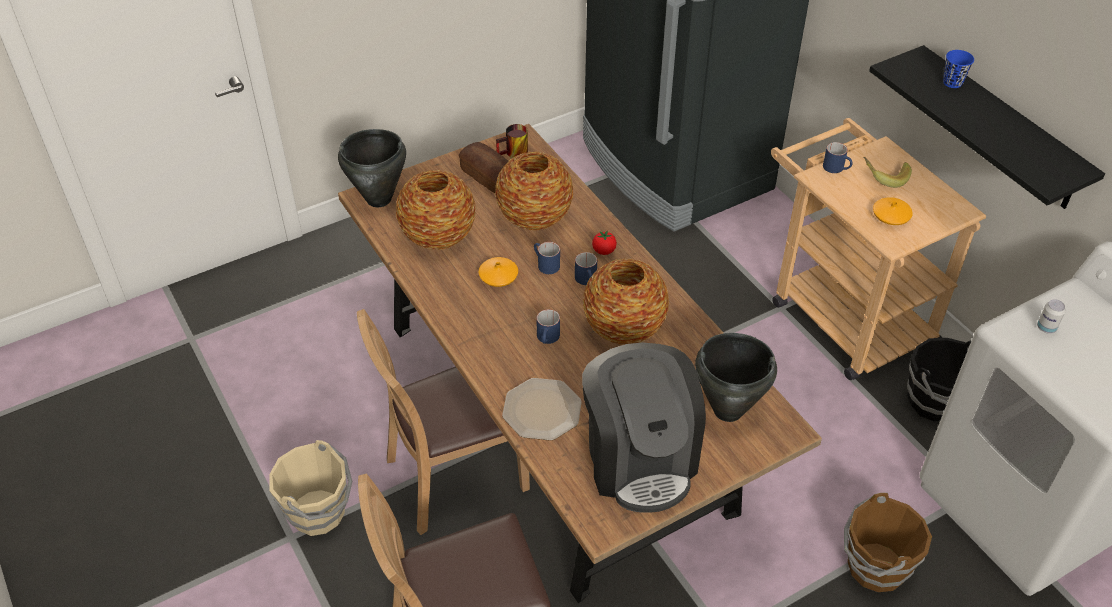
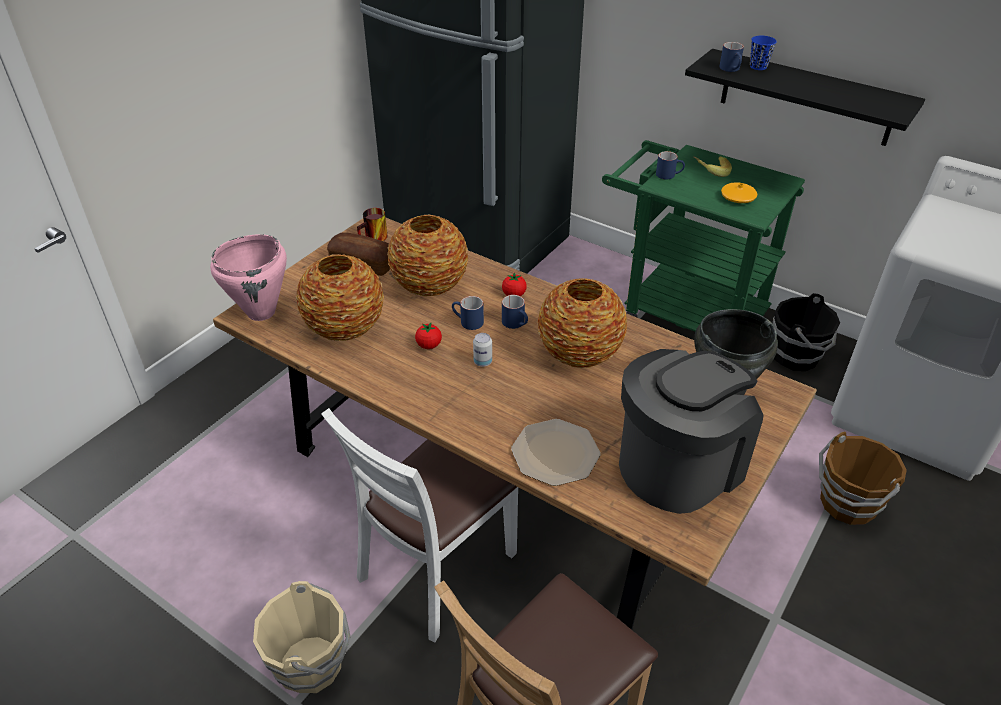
camera: 25 degrees left, 5 degrees down
(379, 199) = (262, 312): black cooking pot -> pink cooking pot
(455, 476) = (437, 569): brown chair -> white chair
(498, 276) = (429, 345): orange vase -> tomato
(548, 339) = (515, 385): blue mug -> blue mug (732, 69)
(639, 459) = (679, 464): coffee machine -> coffee machine turned 90 degrees counterclockwise
(842, 312) = (681, 312): beige cart -> green cart
(1046, 328) = (943, 234): can -> can (483, 362)

